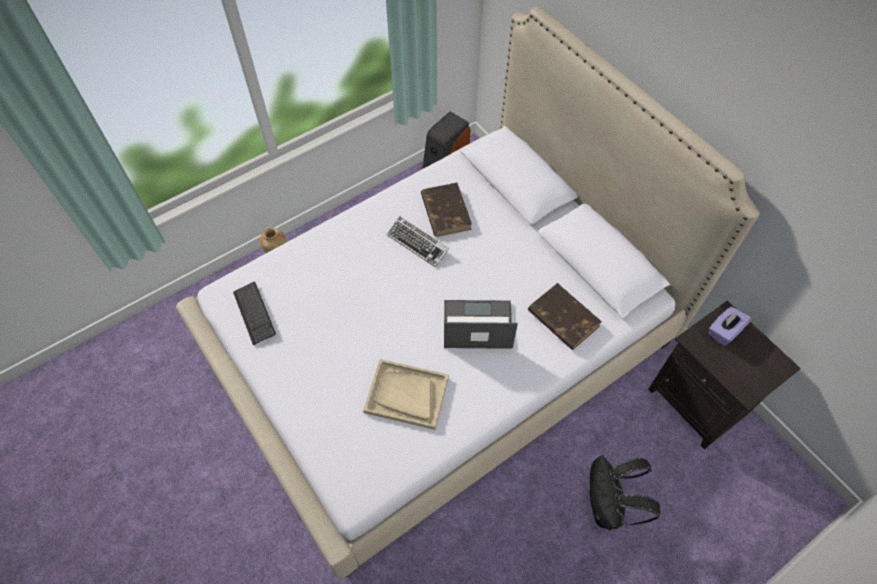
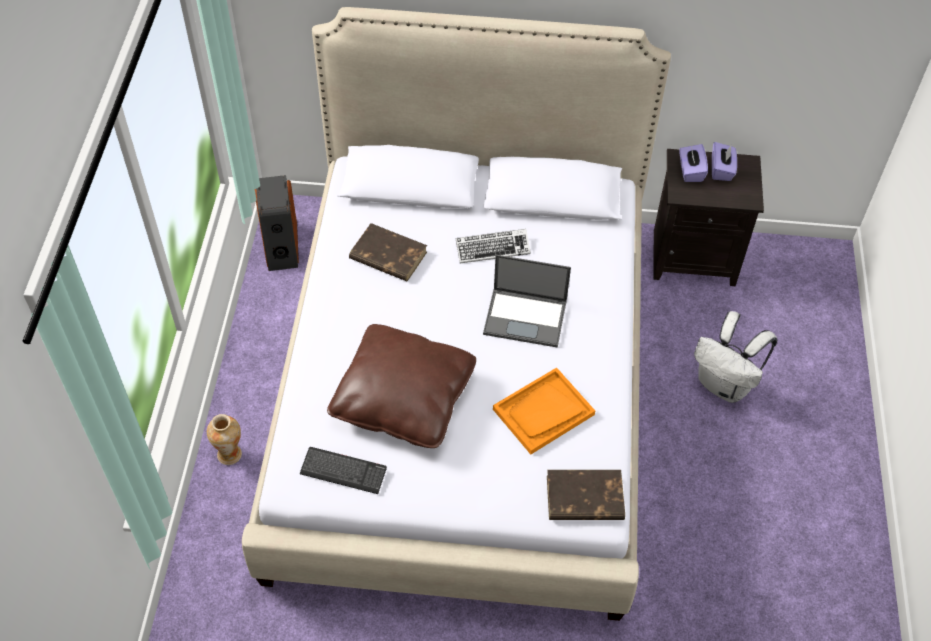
camera: 50 degrees left, 5 degrees down
(340, 304) = (403, 398): none -> brown pillow
(406, 395) = (543, 412): beige tray -> orange tray
(417, 243) = (400, 299): keyboard -> keyboard (492, 249)
(476, 325) = (526, 317): laptop -> laptop turned 120 degrees counterclockwise
(562, 318) = (578, 257): brown book -> brown book (584, 498)
(608, 507) = (725, 385): black backpack -> white backpack
(752, 351) = (721, 170): none -> purple tissue box

